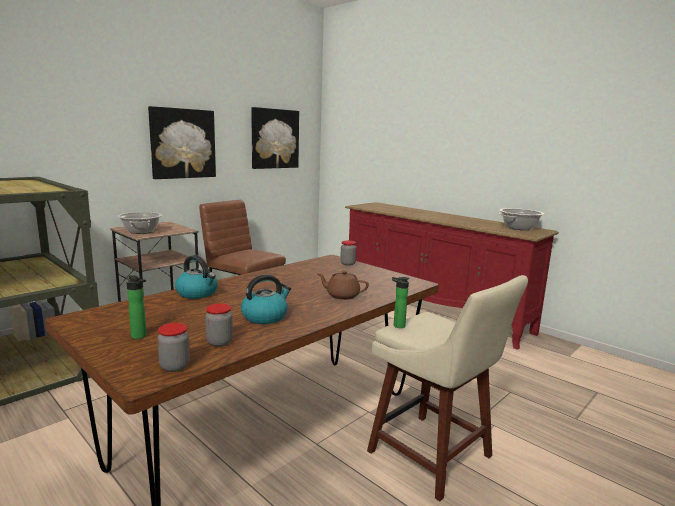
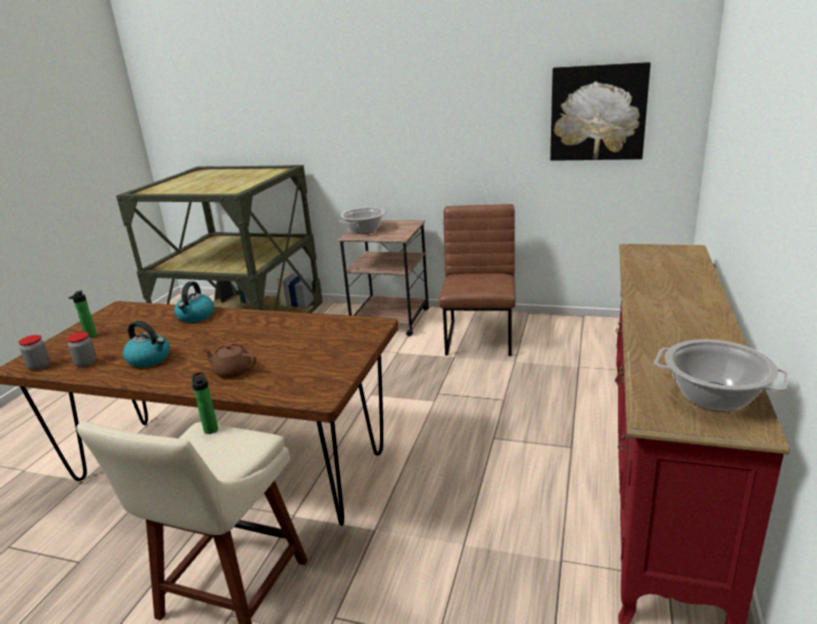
camera: 65 degrees right, 10 degrees up
(183, 143) = (446, 127): picture -> none
(342, 295) = (232, 371): brown teapot -> brown teapot turned 60 degrees counterclockwise
(348, 264) = (362, 338): jar -> none

